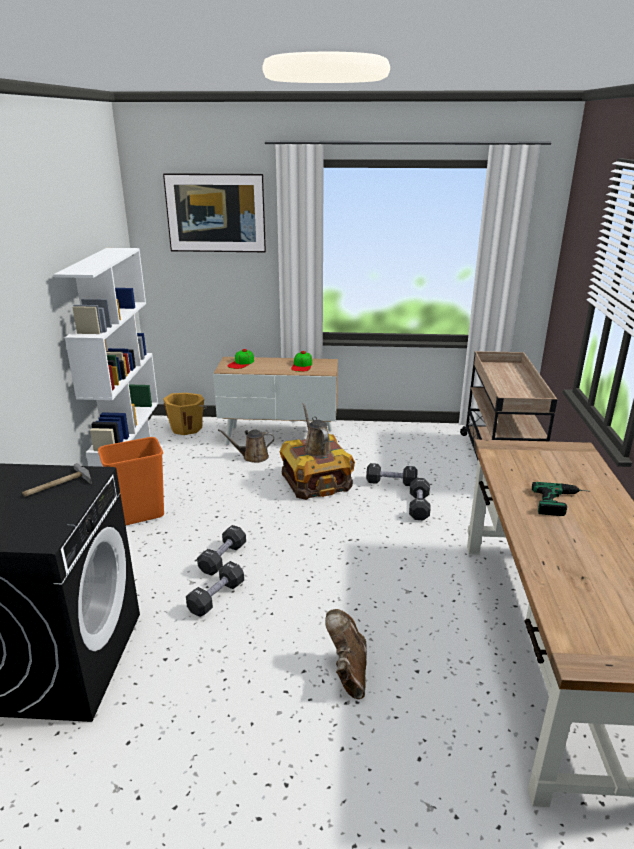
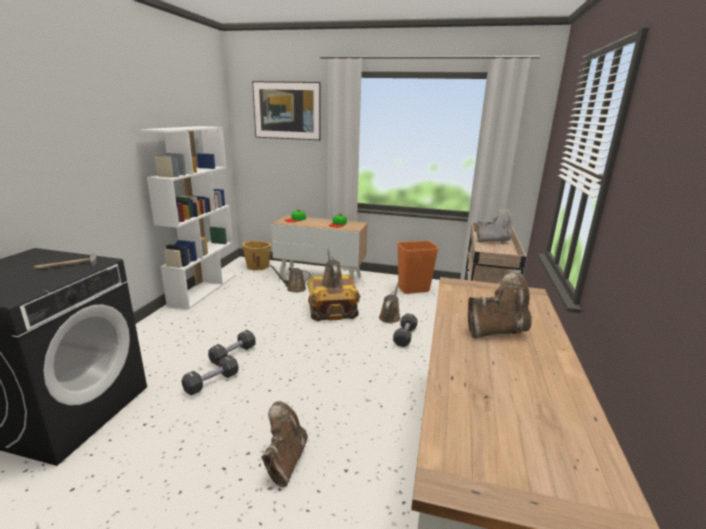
camera: 10 degrees right, 5 degrees down
(139, 516) = (191, 318): orange trash can -> orange trash can (413, 290)
(391, 482) = (390, 317): black dumbbell -> brown watering can
(506, 375) = (493, 240): none -> grey boot
(563, 503) = (496, 330): power drill -> brown boot

